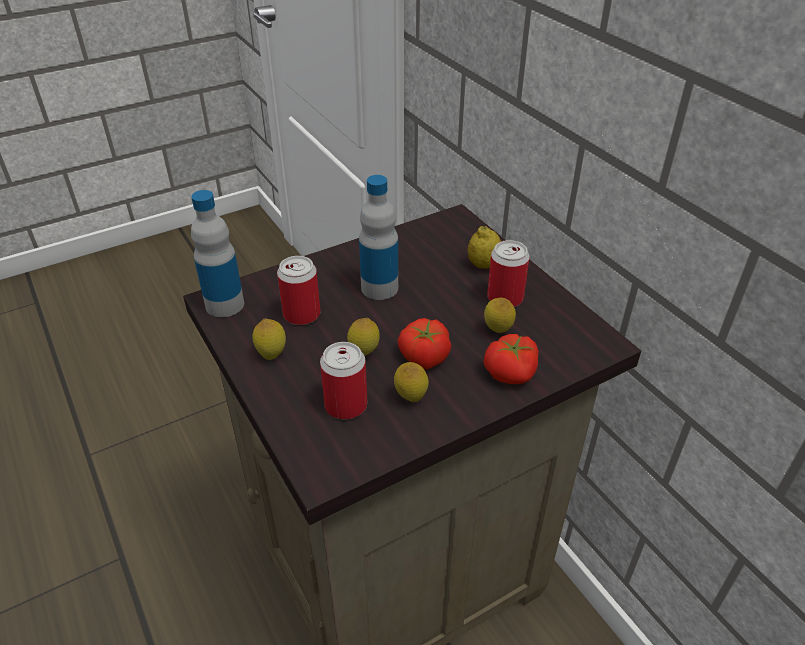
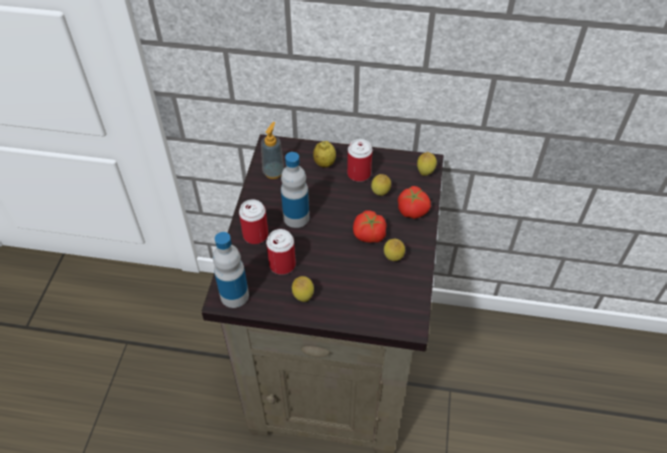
camera: 50 degrees left, 10 degrees up
(346, 405) = (373, 287): can -> can (255, 235)
(364, 353) = (342, 257): lemon -> lemon (425, 173)
(422, 239) = (273, 172): none -> soap dispenser

